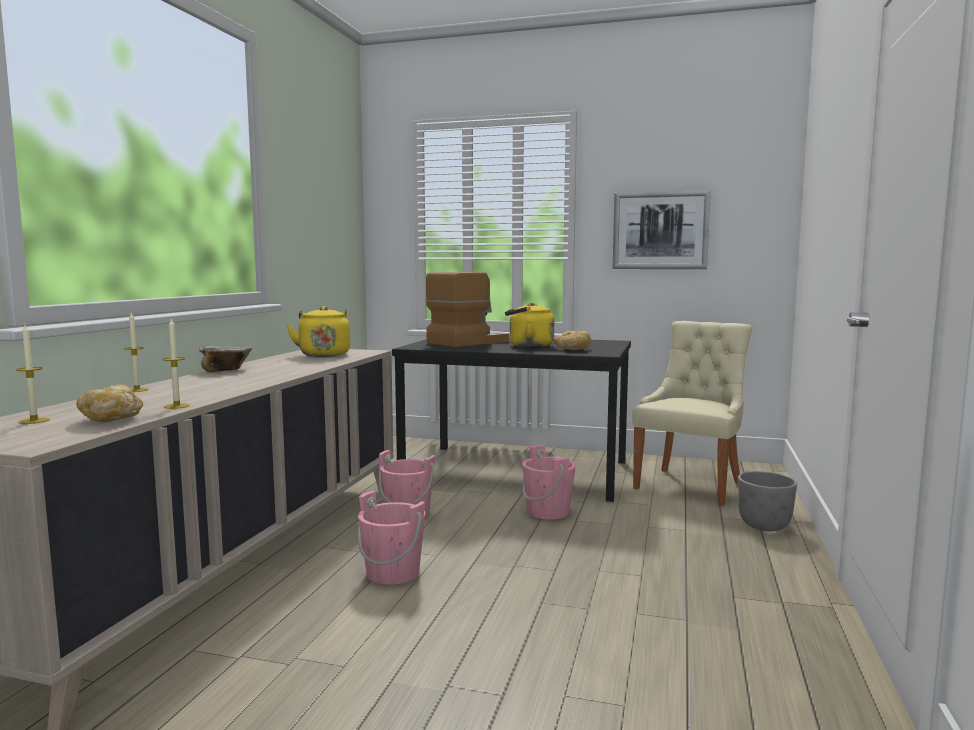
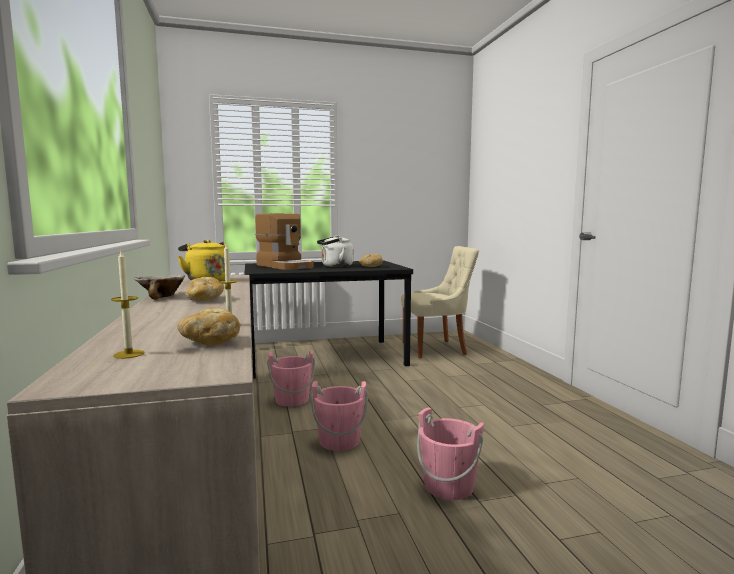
camera: 30 degrees left, 0 degrees up
(137, 390) = (135, 318): candle -> none
(247, 377) = (205, 300): none -> bread
(468, 342) = (286, 266): coffee machine -> coffee machine turned 120 degrees clockwise
(528, 346) = (335, 266): yellow kettle -> white kettle
(548, 512) = (381, 379): pink bucket -> pink bucket (448, 486)
(660, 230) = (393, 188): picture -> none
(691, 485) = (436, 348): beige chair -> beige chair turned 75 degrees clockwise
(765, 526) = (502, 364): grey planter -> none

